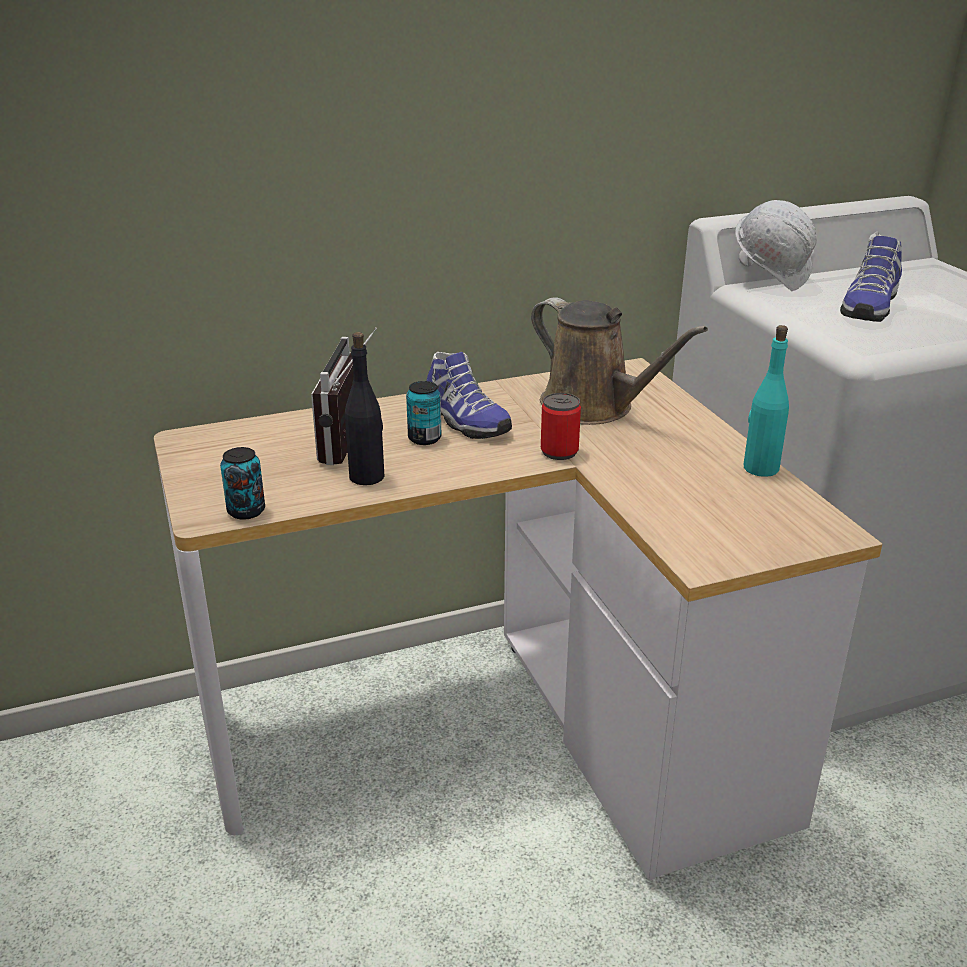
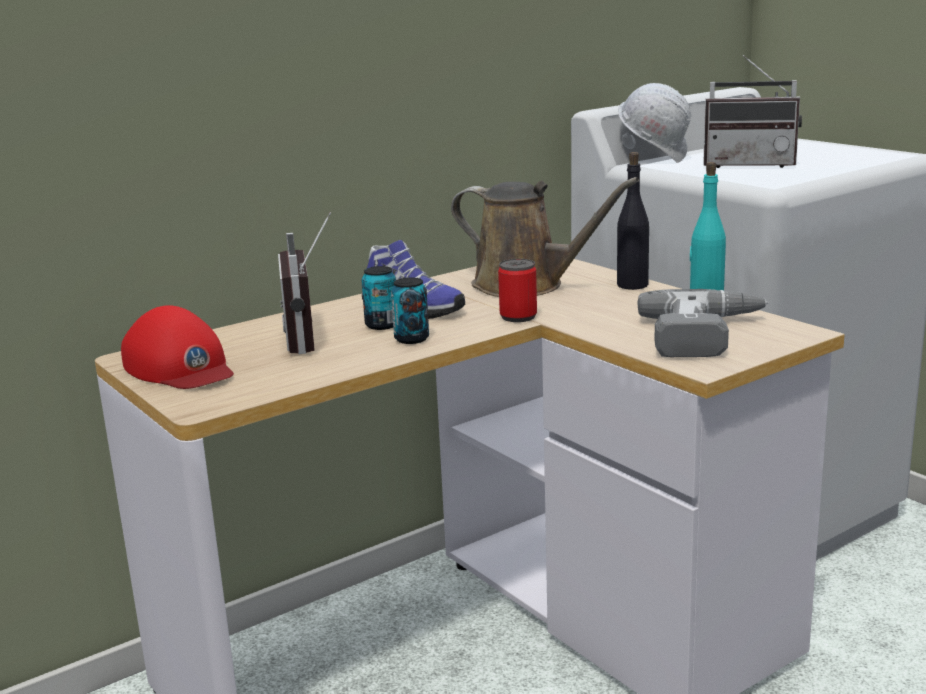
camera: 15 degrees left, 10 degrees down
(217, 460) = (180, 367): none -> red cap
(246, 511) = (240, 397): can -> can (411, 339)
(367, 477) = (346, 357): black bottle -> black bottle (632, 285)
(733, 517) = (708, 335): none -> power drill
(868, 307) = (750, 164): shoe -> radio

